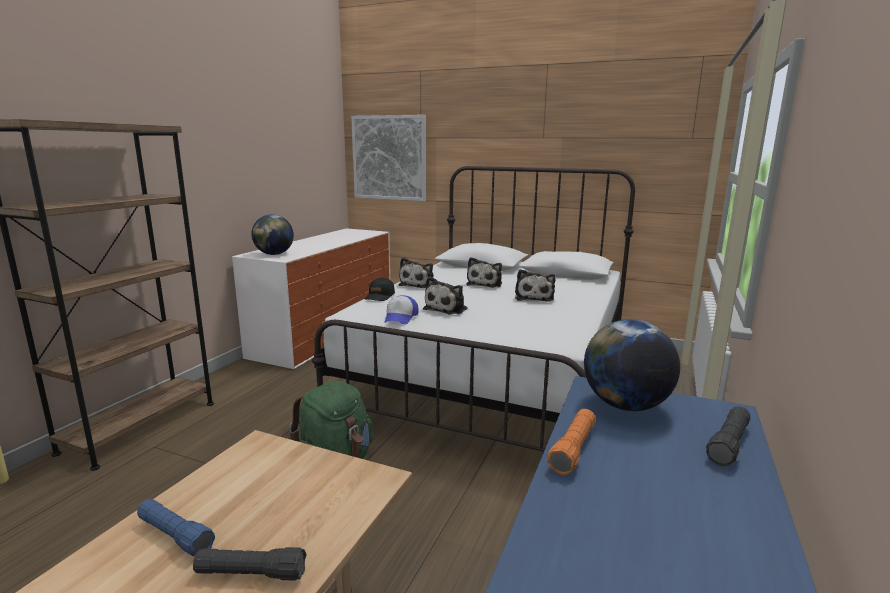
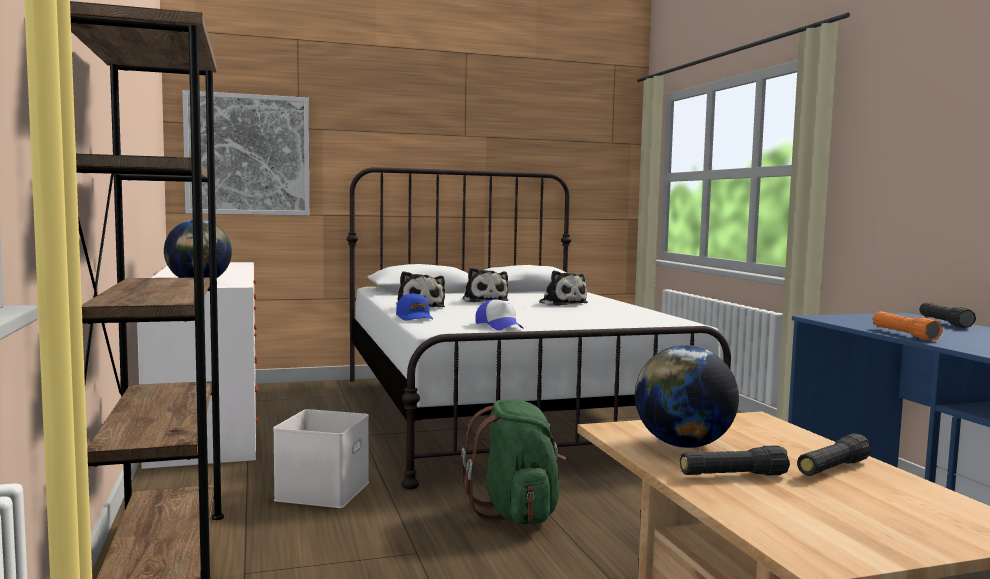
camera: 40 degrees left, 10 degrees down
(175, 536) = (732, 475): blue flashlight -> black flashlight
(280, 403) = (322, 490): none -> white storage box
(380, 296) = (414, 317): black cap -> blue cap
(447, 309) = (517, 317): plush toy -> none
(625, 405) = (861, 320): globe -> globe (683, 445)

